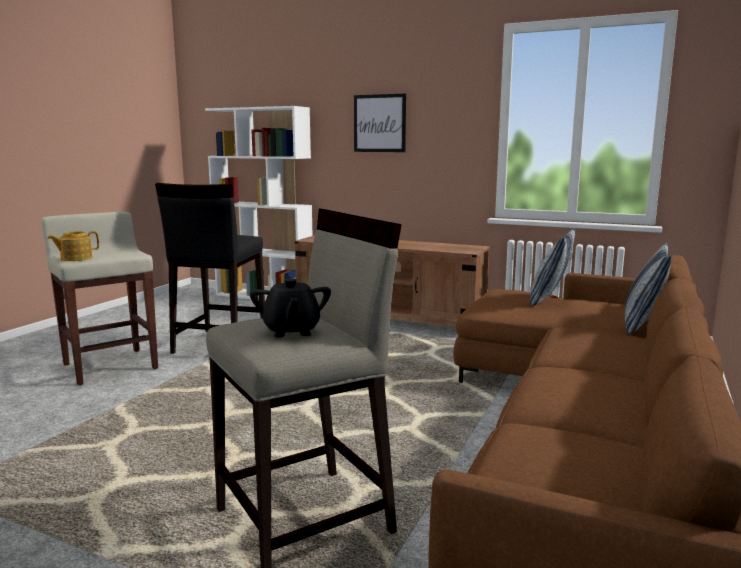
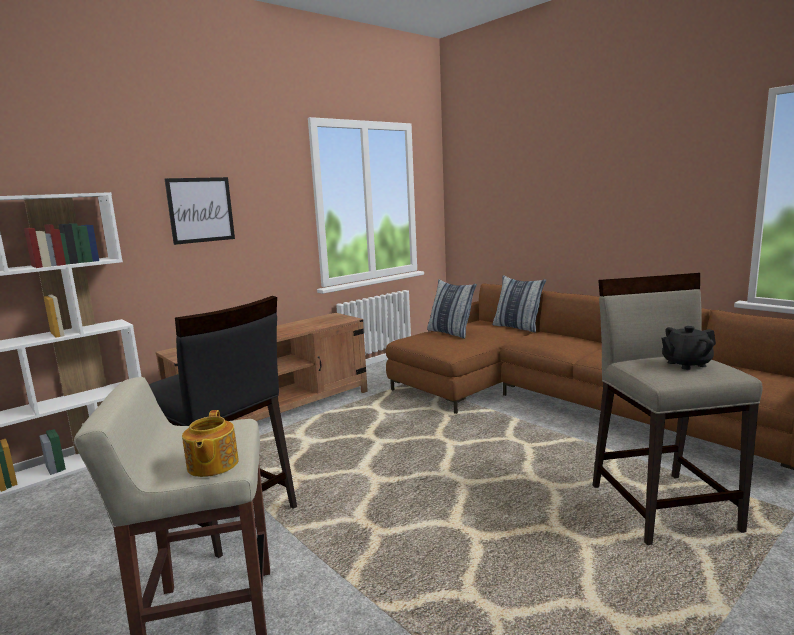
camera: 65 degrees left, 0 degrees up
(291, 331) = (686, 364): black teapot -> black teapot turned 150 degrees clockwise

